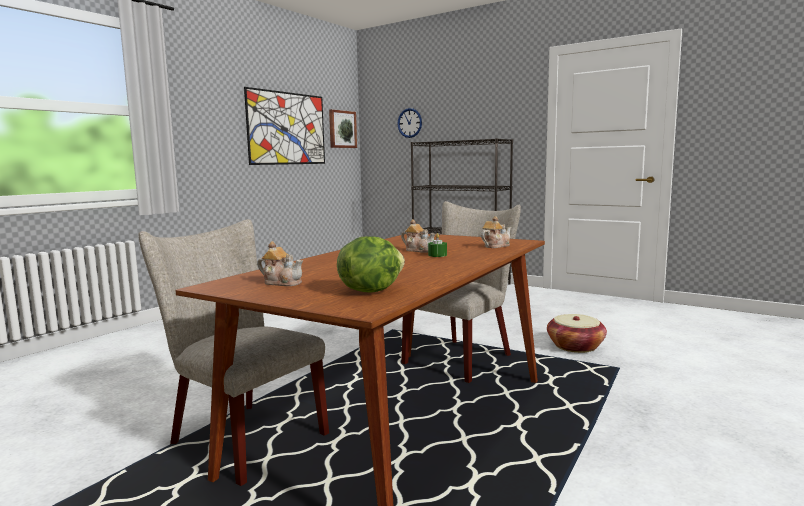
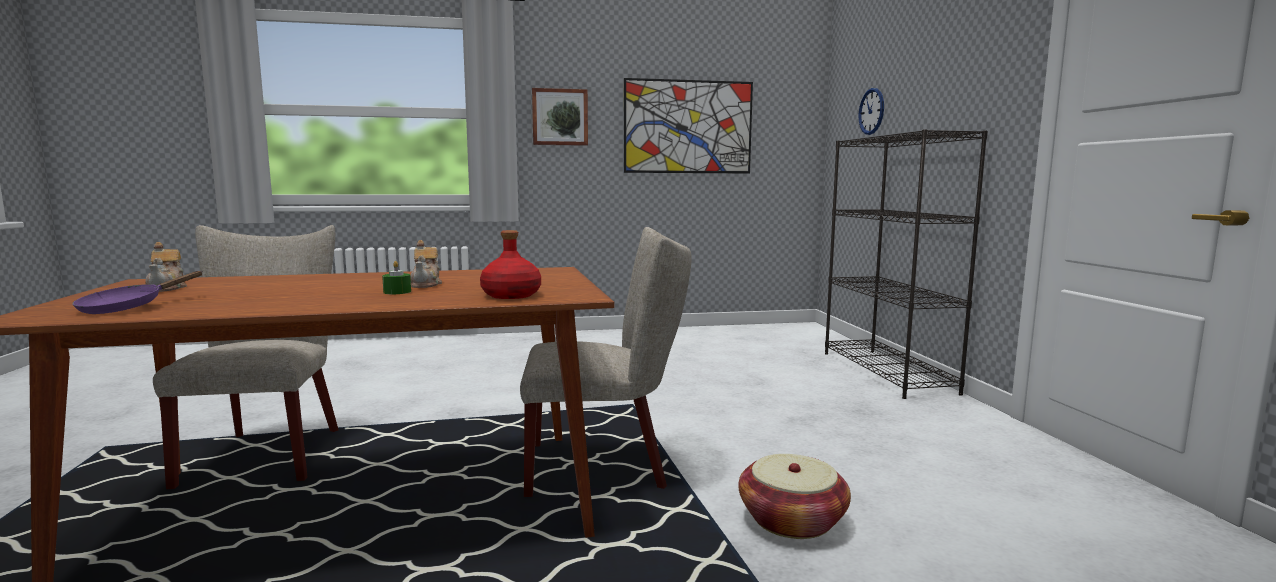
camera: 45 degrees right, 0 degrees up
(342, 129) = (788, 125): picture -> picture (560, 117)
(370, 290) = (129, 307): lettuce -> purple frying pan
(495, 246) = (511, 295): teapot -> red bottle

